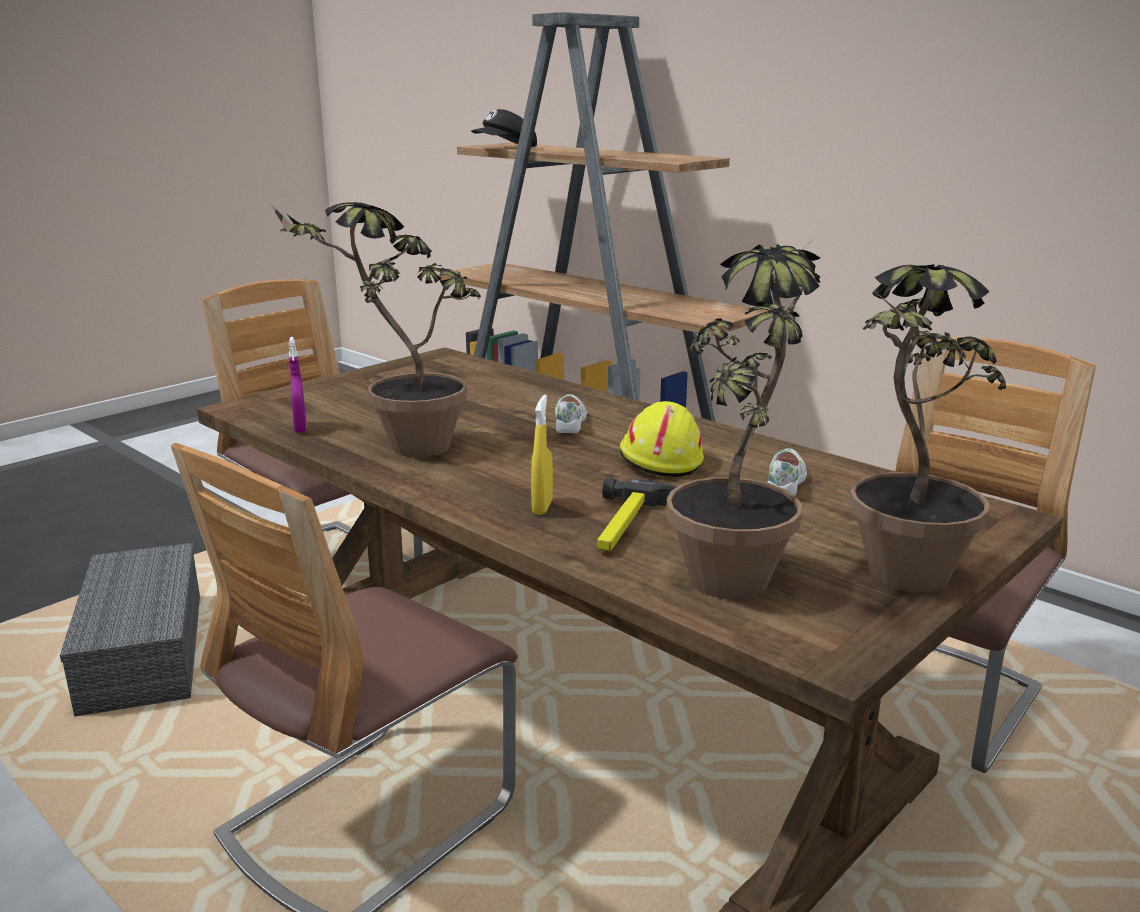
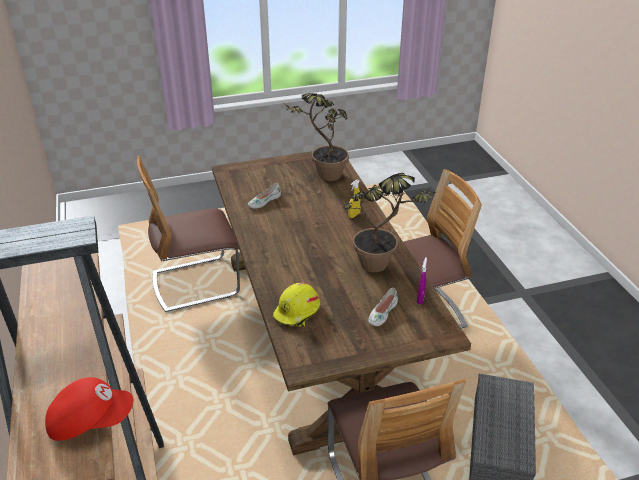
camera: 150 degrees left, 15 degrees up
(506, 148) = (90, 420): black cap -> red cap
(570, 421) = (296, 262): white shoe -> white shoe (382, 313)
(631, 526) = (334, 199): hammer -> none
(660, 459) = (290, 225): yellow hard hat -> yellow hard hat (297, 312)
(897, 585) = (291, 162): potted plant -> none

